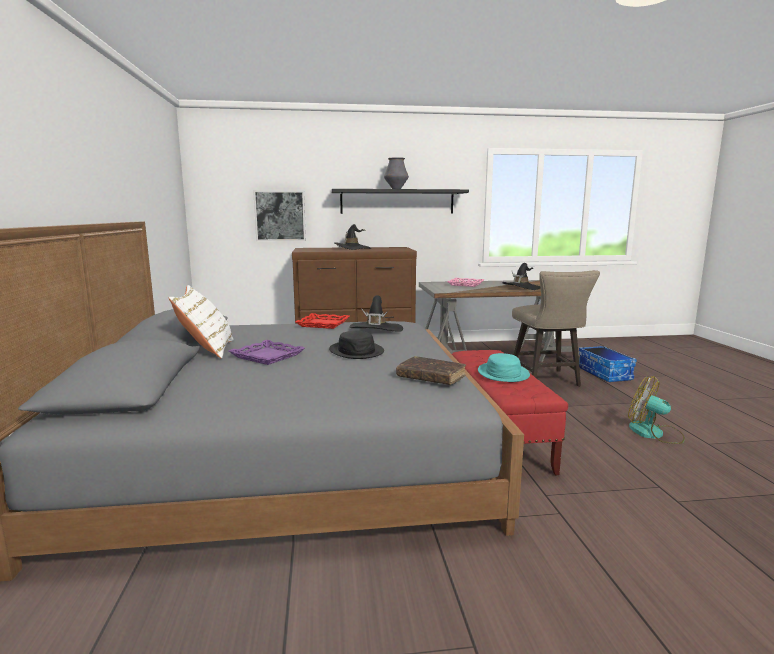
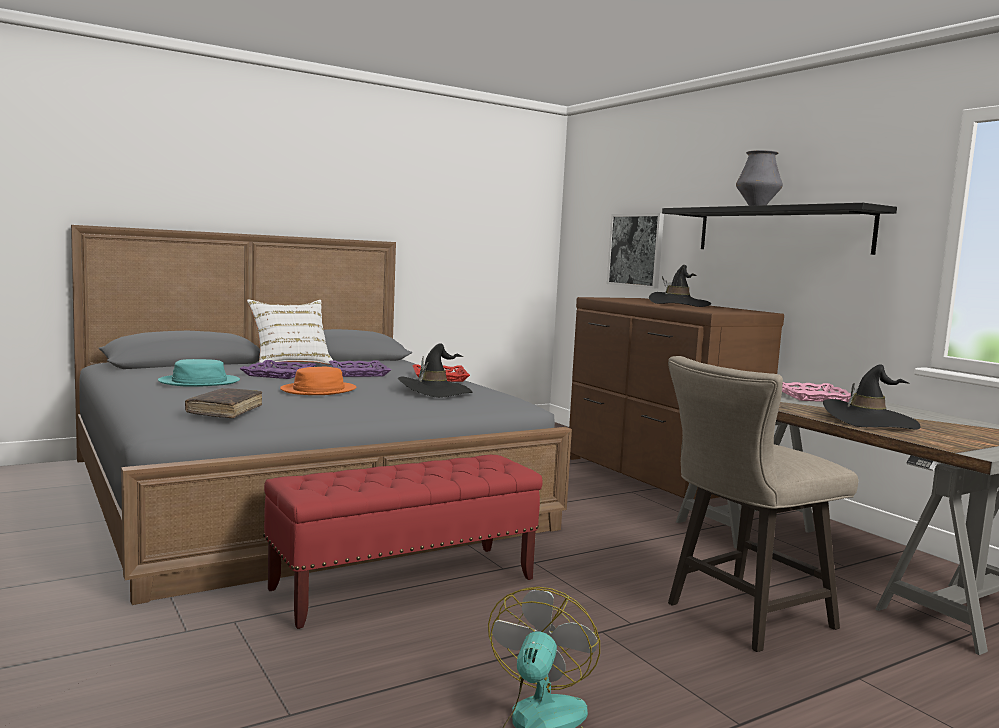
camera: 65 degrees right, 5 degrees down
(284, 337) = (359, 373): none -> purple tray
(356, 351) = (319, 390): black hat -> orange hat
(503, 373) = (391, 473): turquoise hat -> turquoise hat (199, 382)
(605, 373) = (913, 686): storage box -> none

